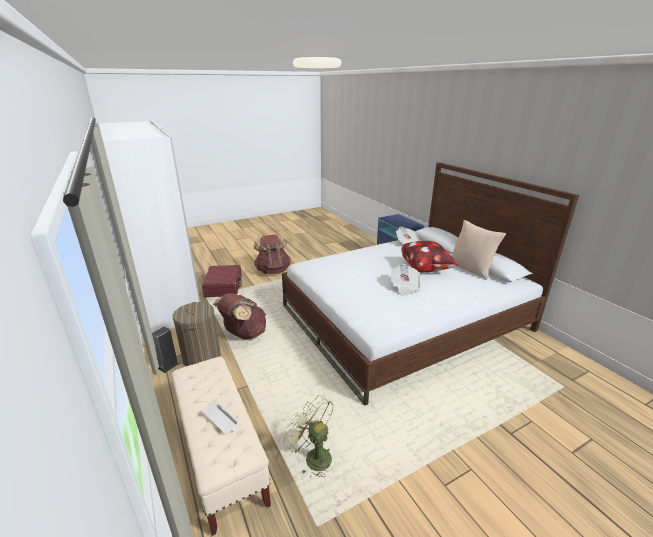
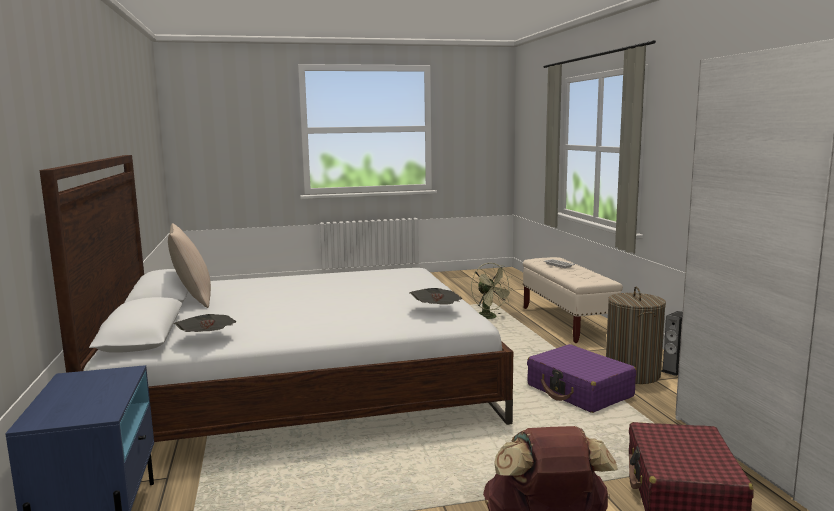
camera: 165 degrees left, 15 degrees down
(244, 334) = (579, 391): brown backpack -> purple suitcase
(404, 287) = (333, 289): newspaper -> newspaper (437, 311)
(426, 268) = (258, 304): pillow -> none

